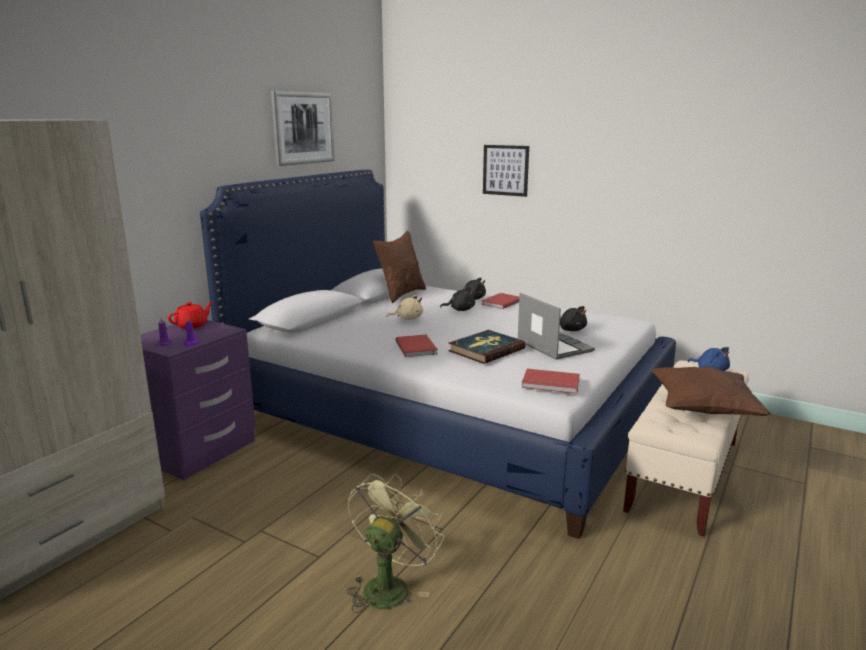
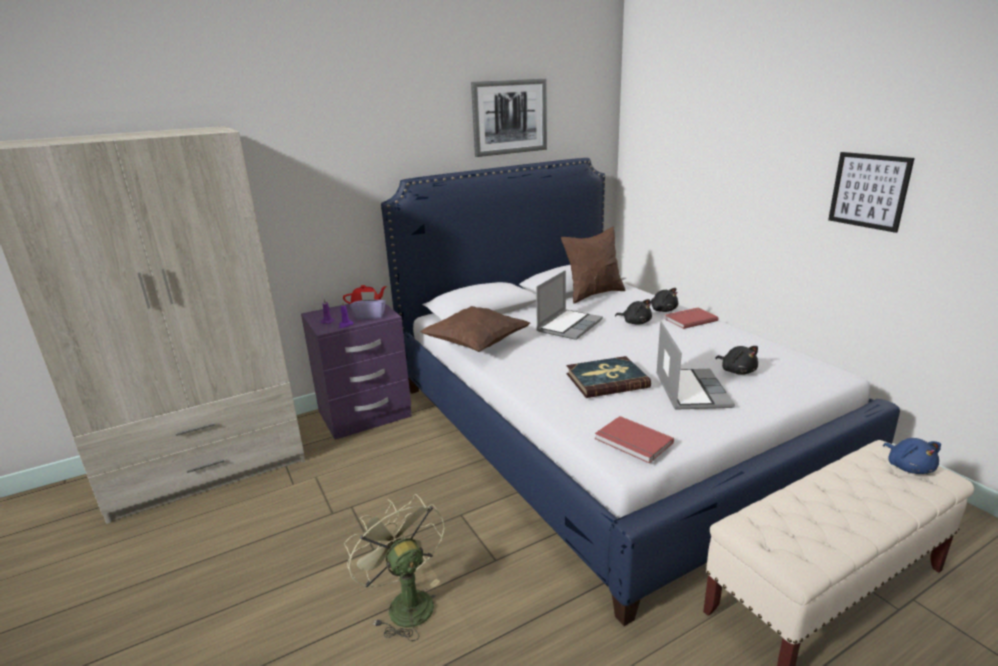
camera: 30 degrees right, 5 degrees up
(209, 333) = (370, 316): none -> purple tissue box
(389, 585) = (404, 603): green fan -> green fan turned 90 degrees counterclockwise
(408, 319) = (569, 325): beige plush toy -> laptop
(417, 347) = (543, 362): red book -> none
(505, 170) = (731, 164): picture -> picture (869, 191)
(703, 410) = (837, 525): brown pillow -> brown pillow (476, 344)

